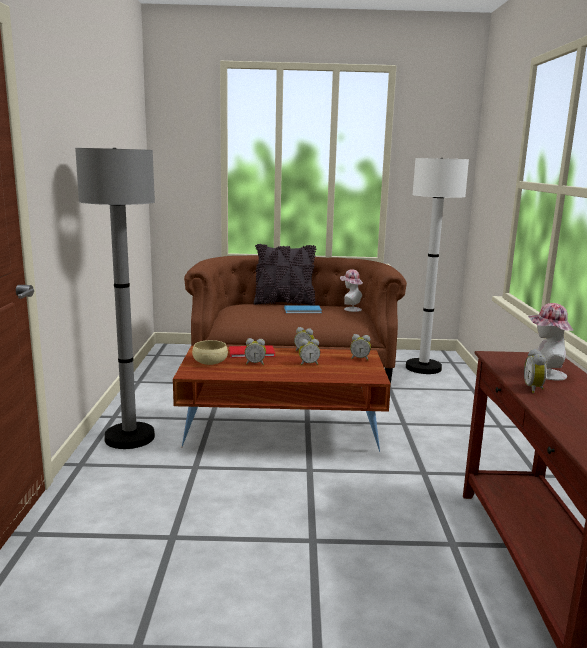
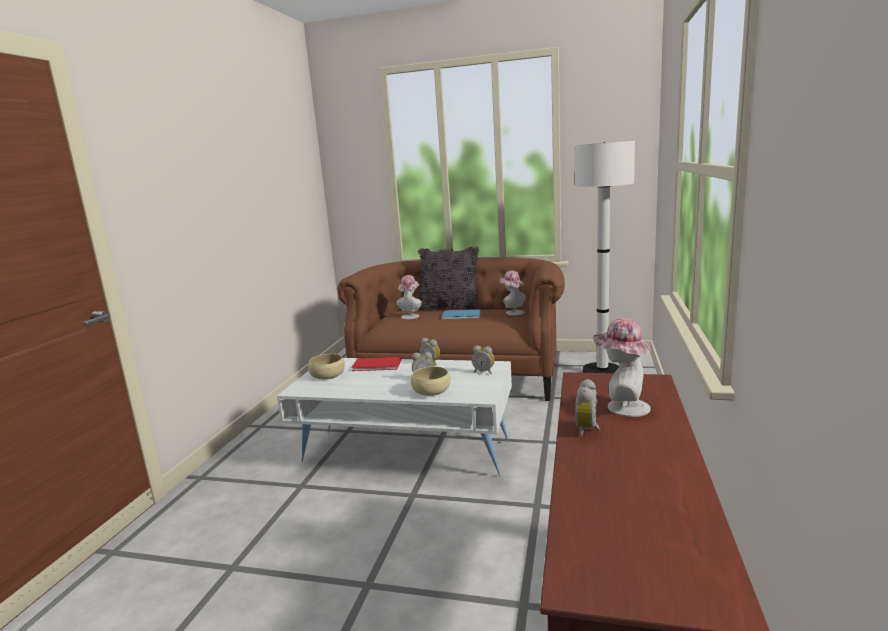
camera: 15 degrees right, 0 degrees up
(129, 437) = (261, 449): grey floor lamp -> none
(252, 309) = (411, 316): none -> hat
(255, 363) = (370, 378): alarm clock -> none
(281, 435) = (406, 452): brown coffee table -> white coffee table
(324, 374) = (431, 391): none -> beige bowl

